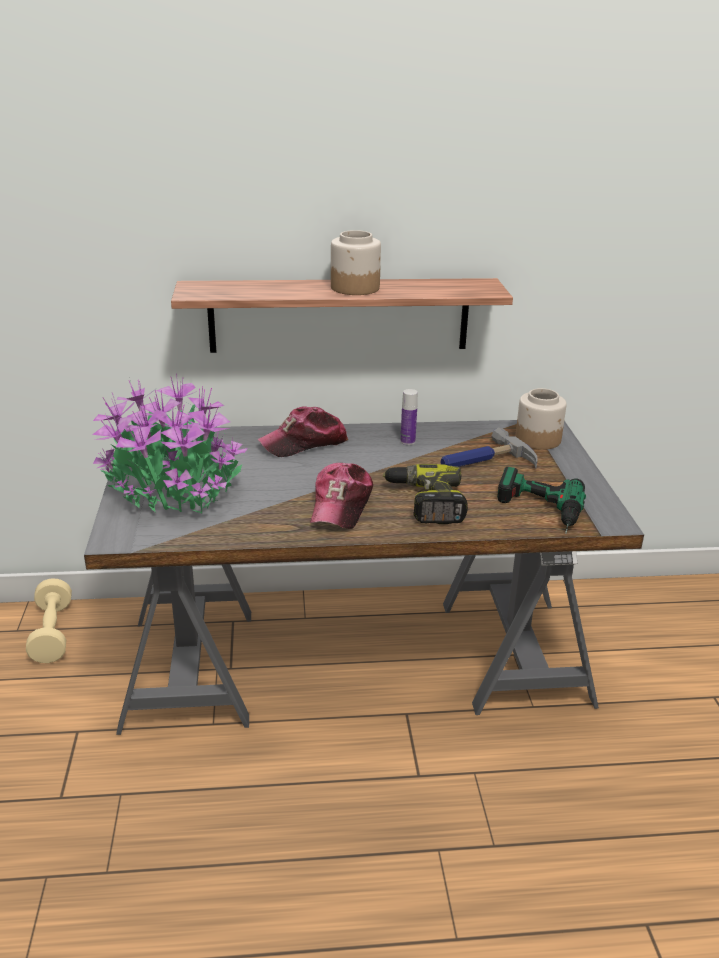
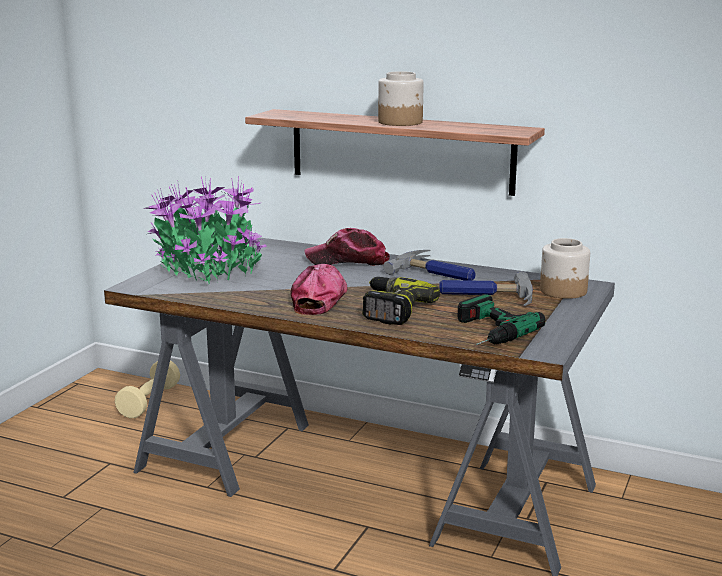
camera: 30 degrees right, 10 degrees down
(341, 506) = (320, 299): cap -> cap turned 150 degrees clockwise
(407, 441) = (437, 273): bottle -> hammer

